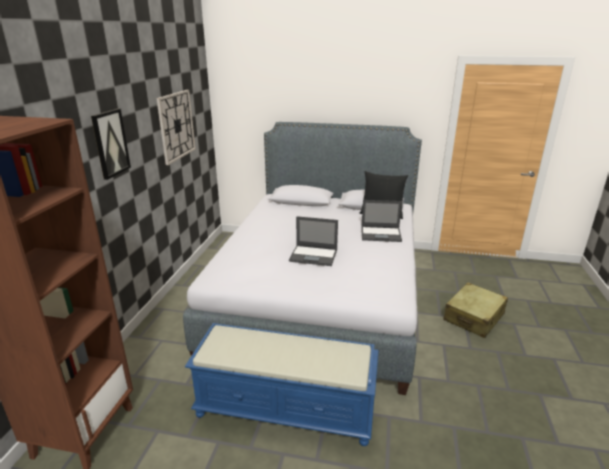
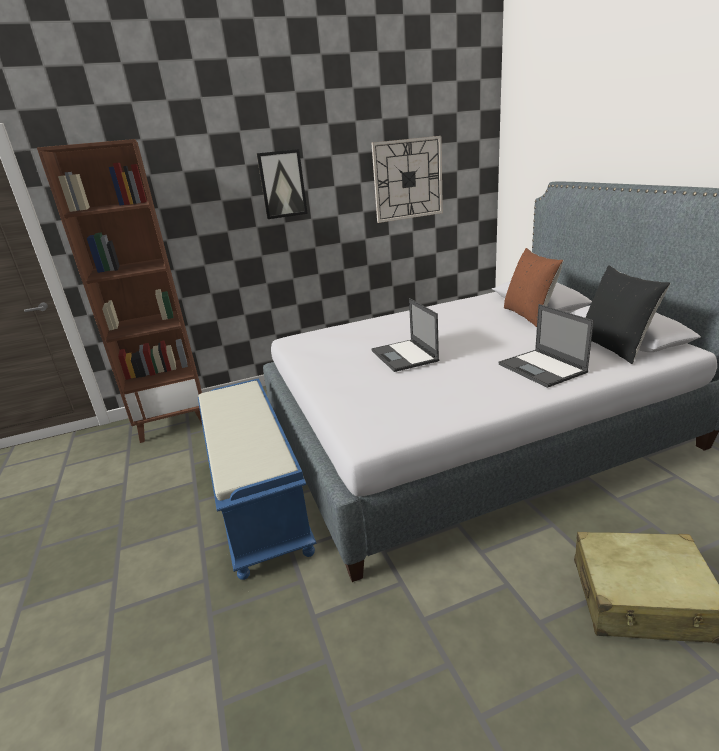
camera: 60 degrees right, 0 degrees up
(314, 209) = (529, 315): none -> brown pillow

